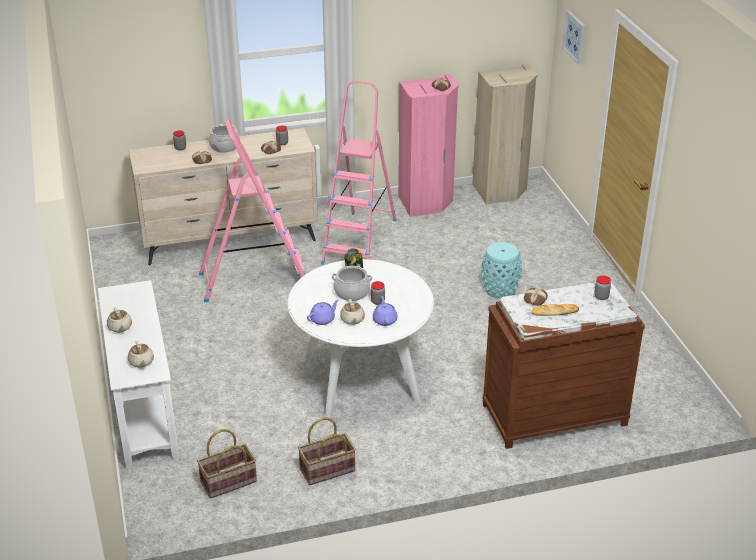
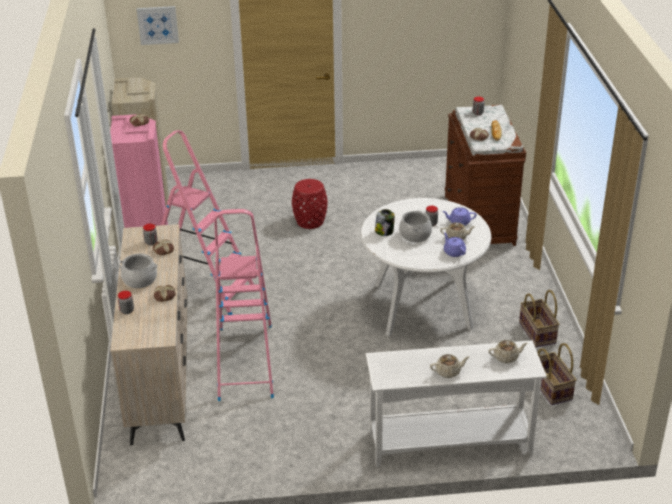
camera: 80 degrees left, 0 degrees up
(500, 290) = (310, 221): turquoise stool -> red stool

